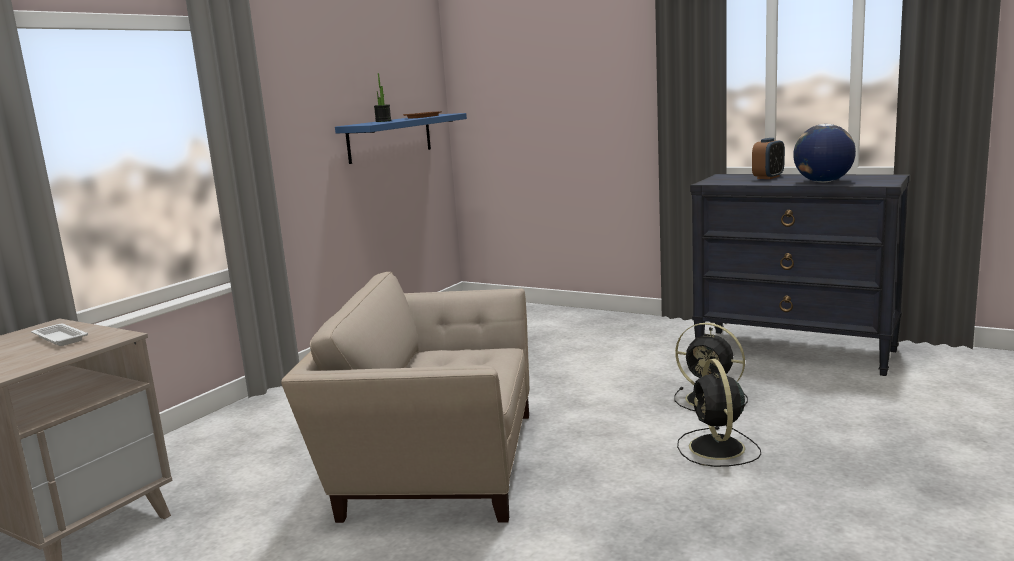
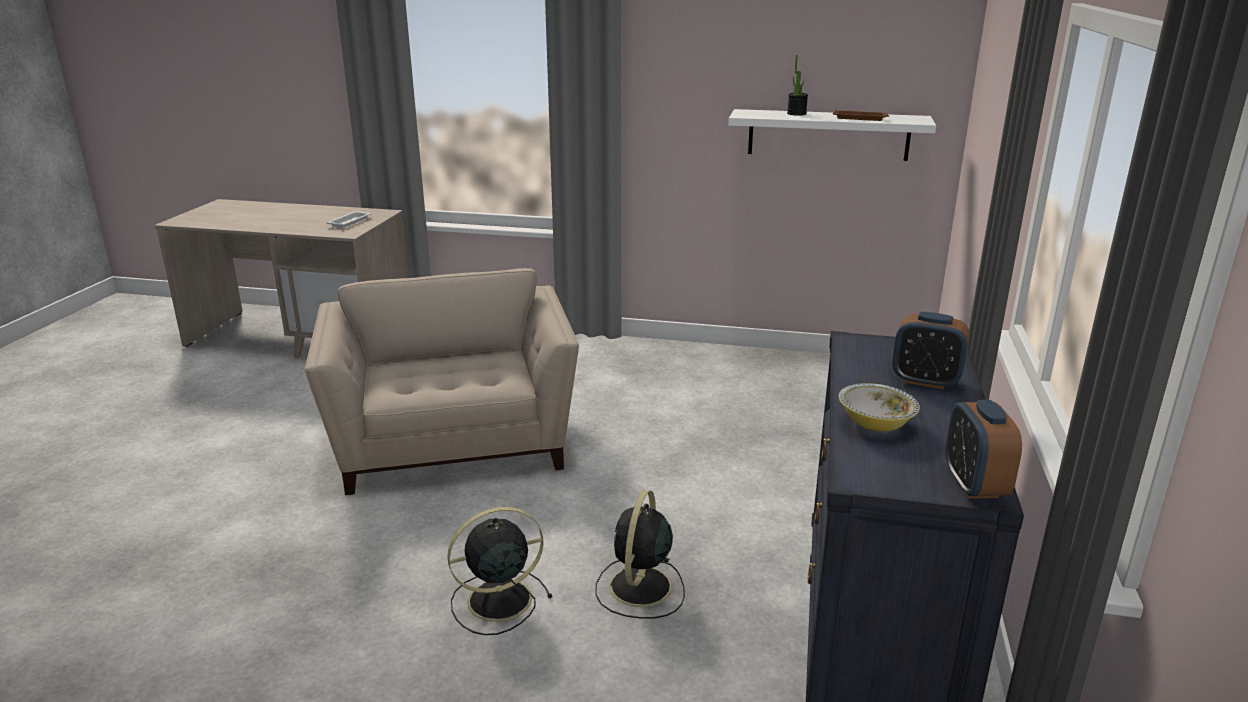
camera: 70 degrees right, 10 degrees up
(390, 138) = (828, 134): blue shelf -> white shelf
(822, 182) = (875, 424): globe -> bowl
(885, 176) = (974, 485): none -> alarm clock

